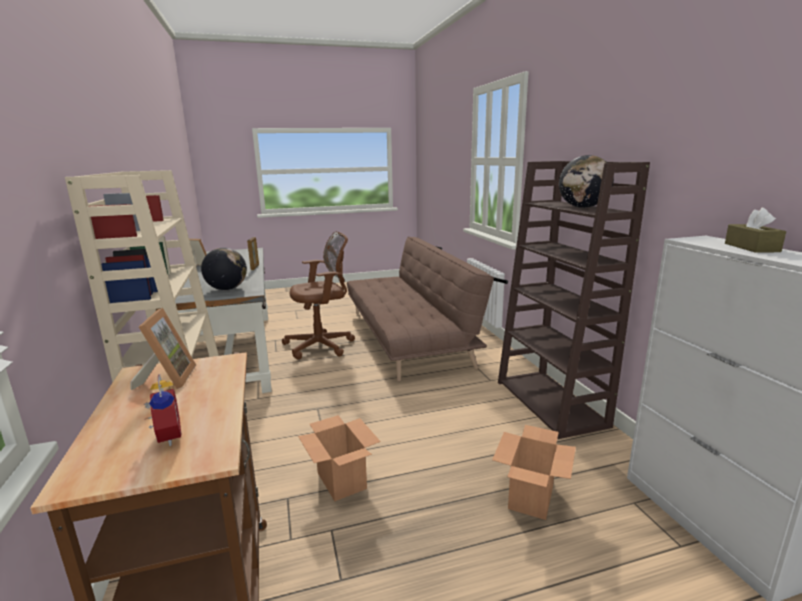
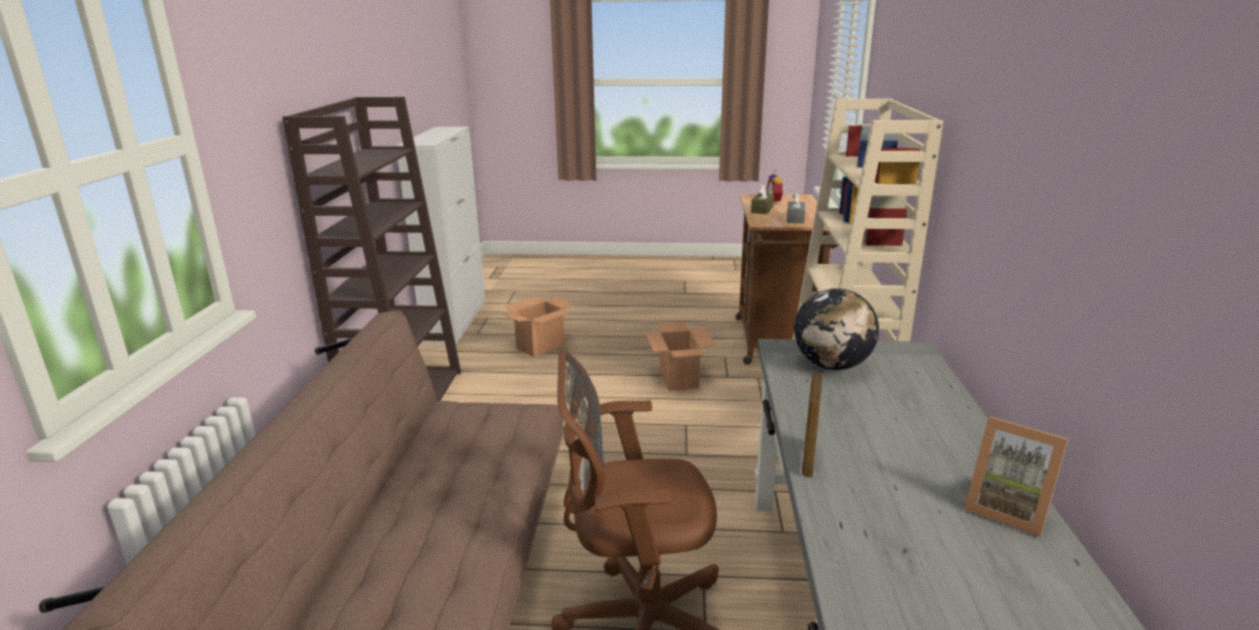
camera: 160 degrees left, 5 degrees up
(168, 378) = (795, 219): picture frame -> grey tissue box
(583, 207) = (359, 159): globe -> none
(751, 247) = (427, 137): brown tissue box -> brown tissue box (762, 210)

